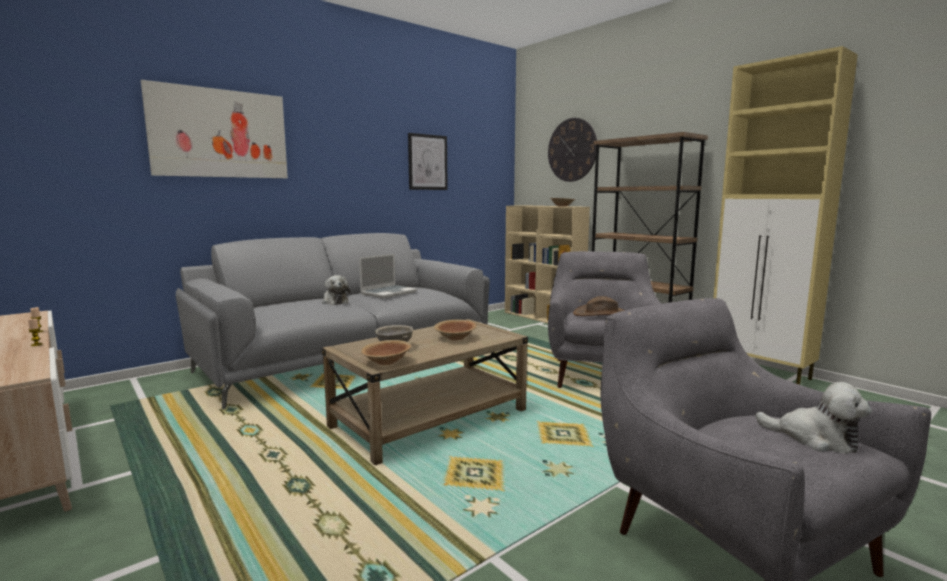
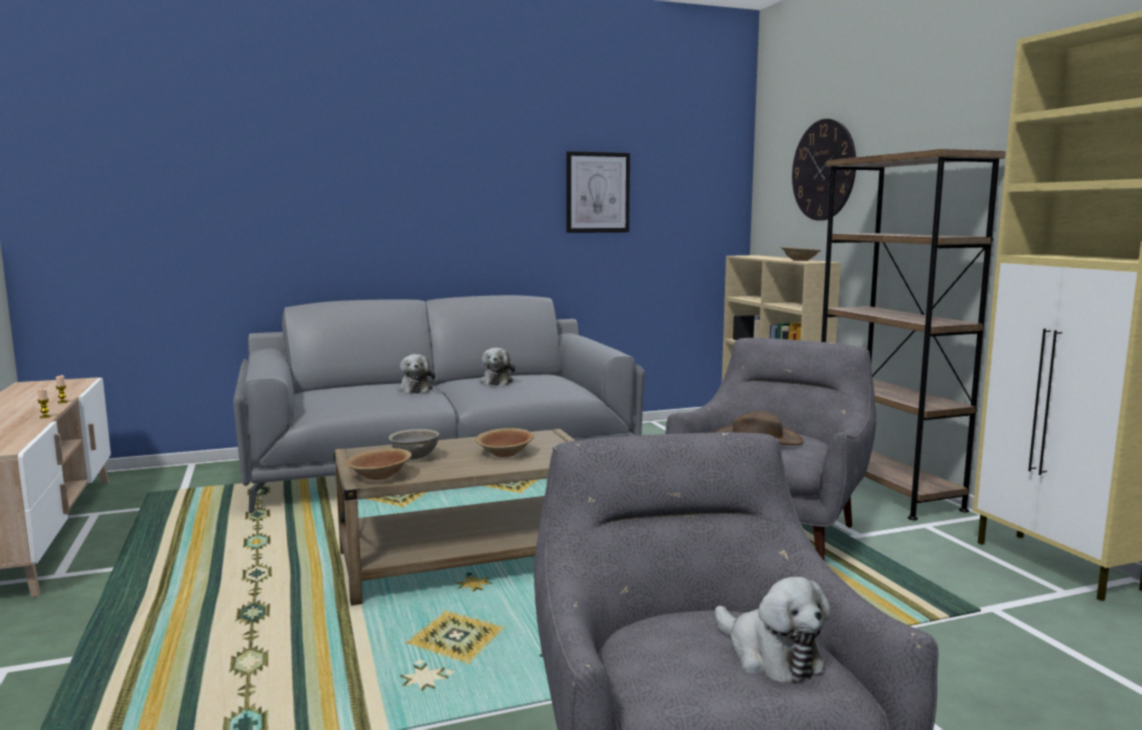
camera: 20 degrees right, 0 degrees up
(220, 134) = (302, 167): picture -> none
(389, 292) = (497, 381): laptop -> plush toy

